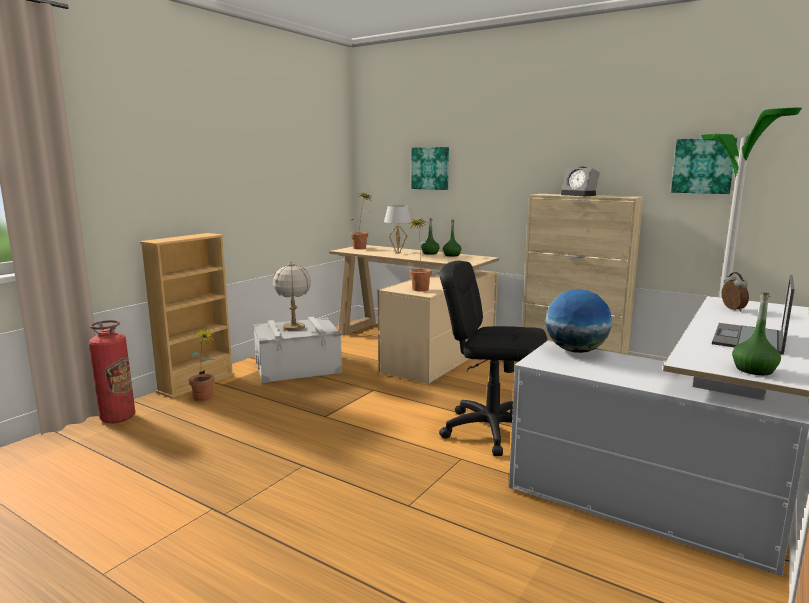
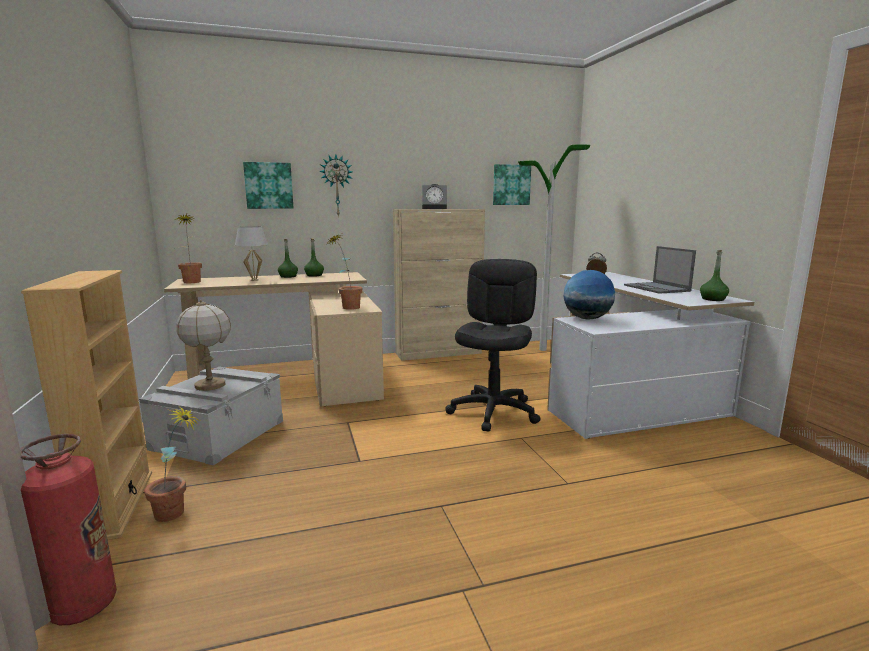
camera: 50 degrees left, 0 degrees up
(487, 168) = (336, 185): none -> wall clock
(491, 430) = (494, 412): black office chair -> black office chair turned 135 degrees clockwise

